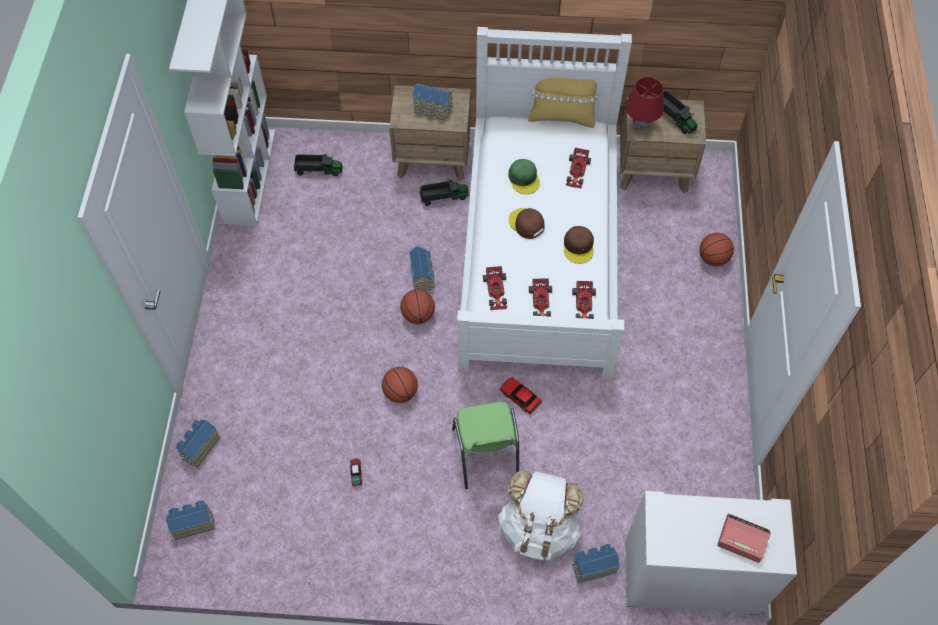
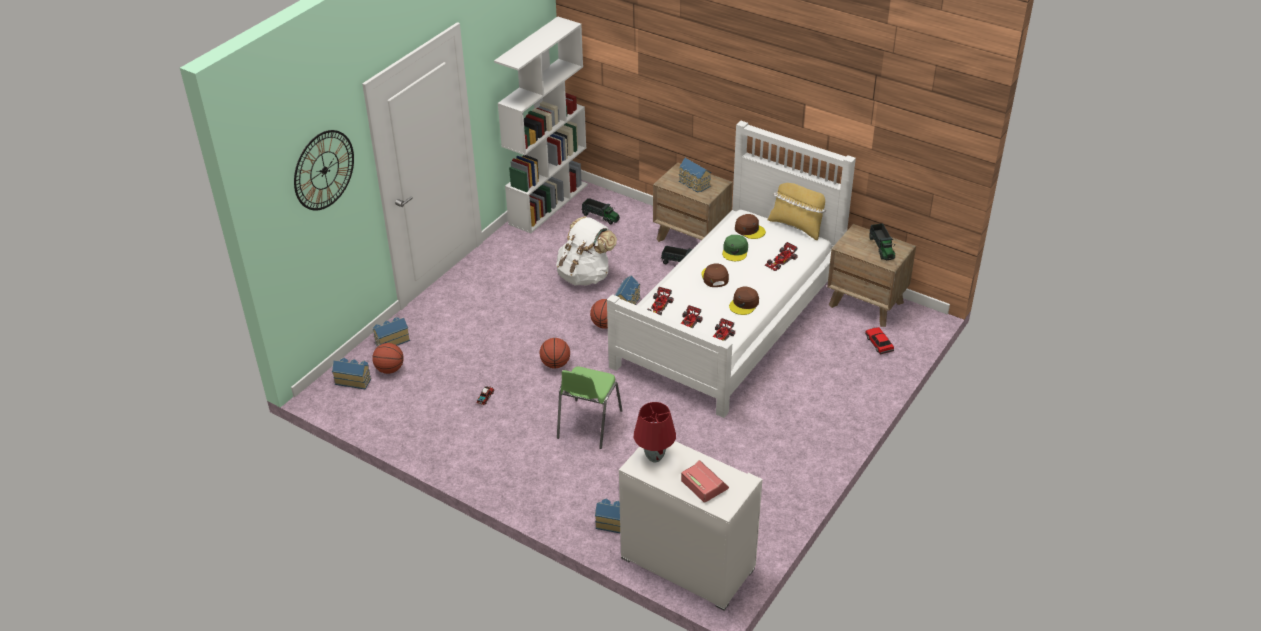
camera: 30 degrees right, 20 degrees down
(83, 351) = (324, 170): none -> wall clock
(519, 397) = (642, 401): toy car -> toy car (878, 343)
(520, 143) = (749, 230): none -> brown cap
(538, 529) = (592, 484): white backpack -> white backpack (585, 275)
(640, 125) = (849, 243): red table lamp -> red table lamp (654, 457)
(713, 258) = (872, 375): basketball -> basketball (390, 369)

